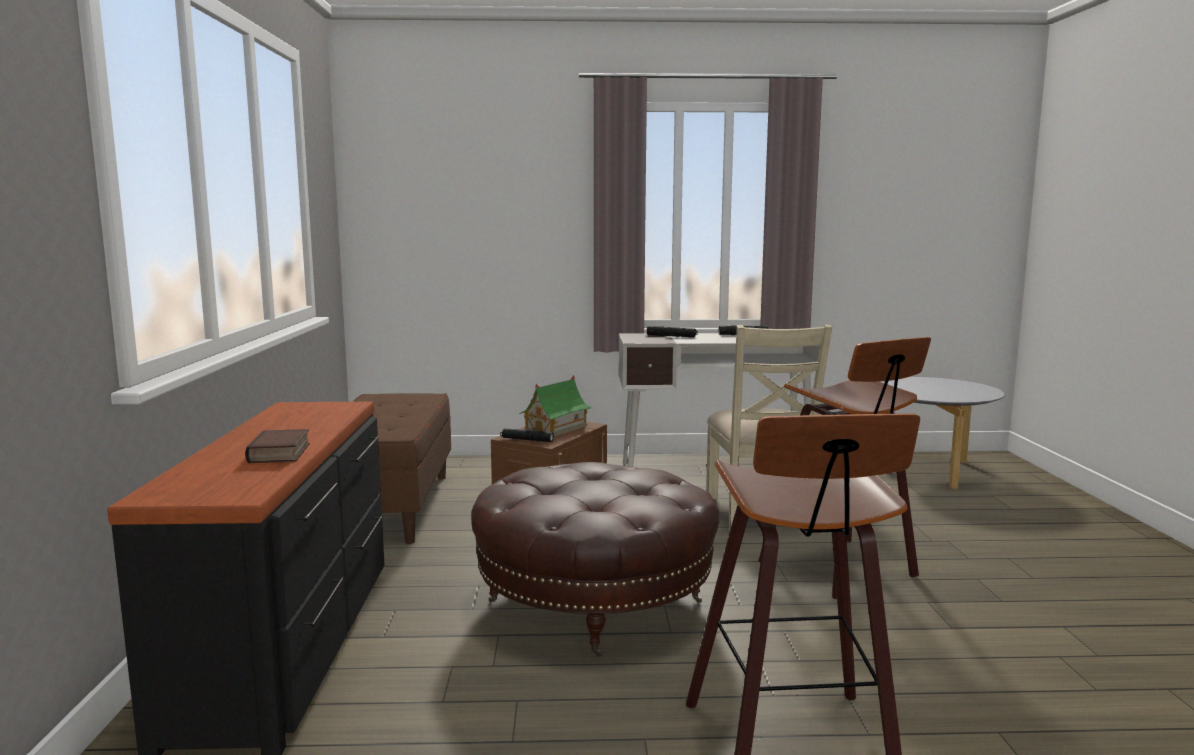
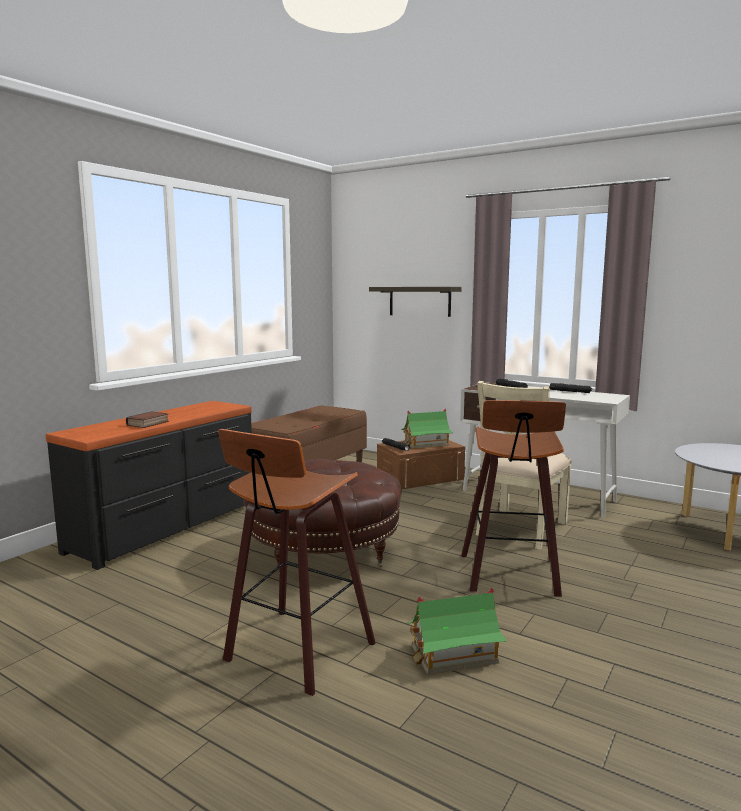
camera: 35 degrees right, 0 degrees up
(501, 224) = (419, 301): none -> shelf
(941, 674) = (453, 654): none -> toy house

